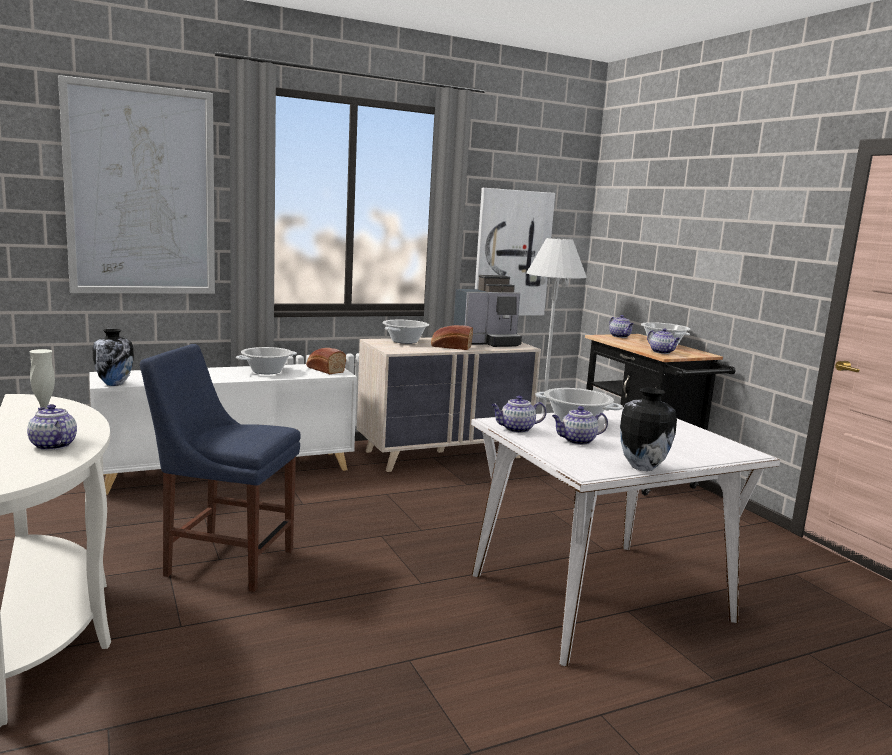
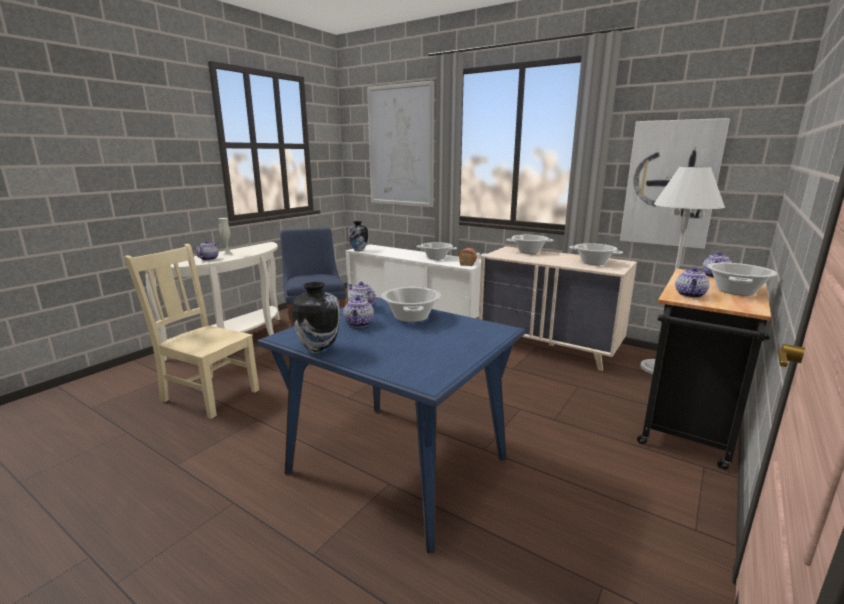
camera: 60 degrees right, 5 degrees up
(263, 691) = (208, 394): none -> beige chair
(450, 347) = (546, 260): bread -> none
(488, 342) = (593, 262): coffee machine -> cooking pot
(577, 441) = (359, 324): teapot -> teapot turned 135 degrees counterclockwise
(599, 597) = (397, 465): white dining table -> blue dining table

